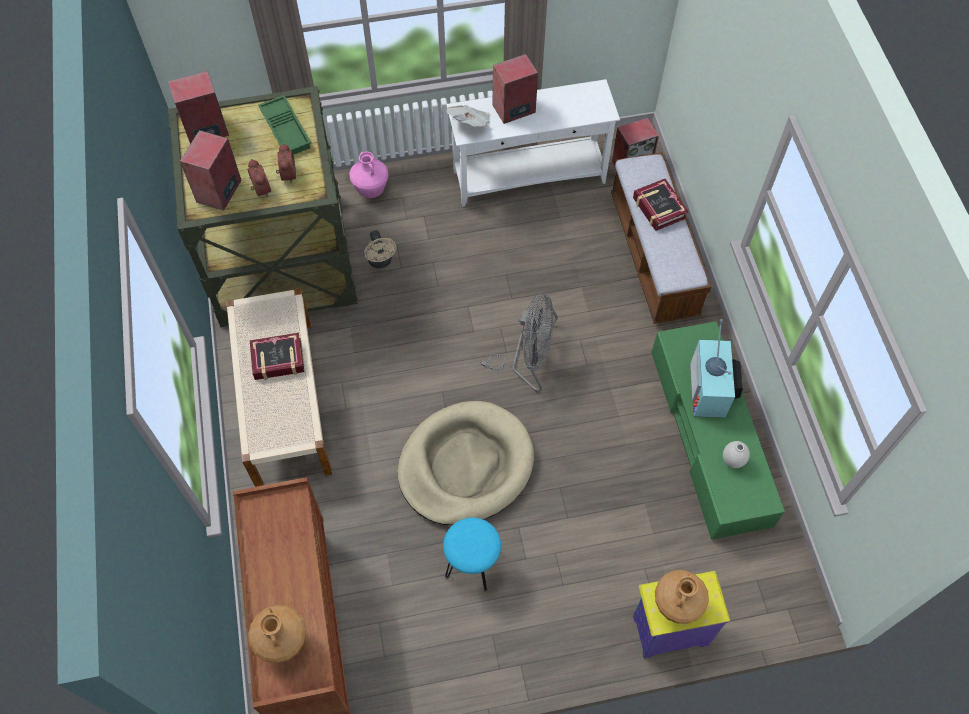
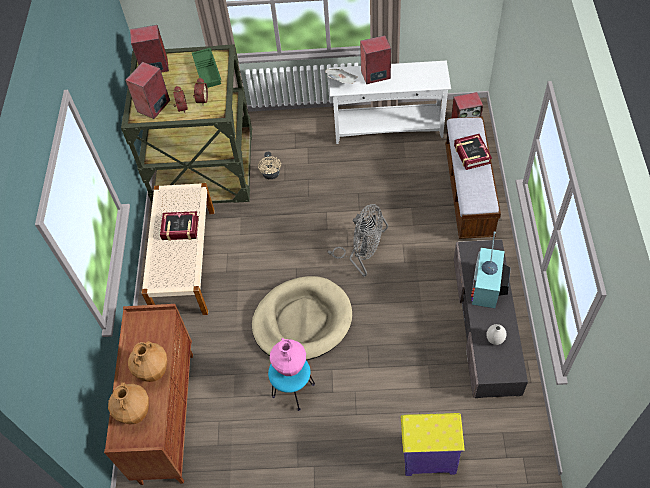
camera: 15 degrees right, 5 degrees down
(371, 191) = (274, 127): pink vase -> pink vase (290, 367)
(675, 606) = (425, 433): brown vase -> brown vase (153, 372)
(709, 437) = (485, 324): green tv stand -> grey tv stand

